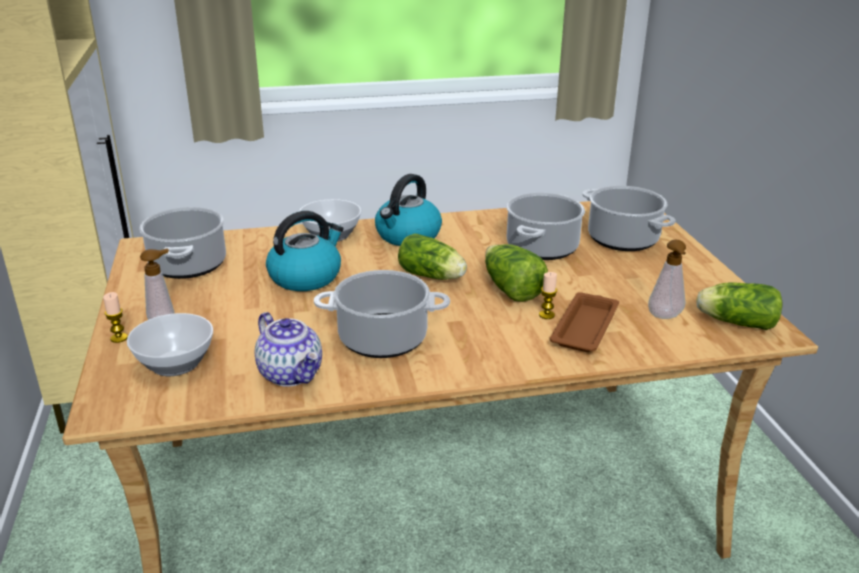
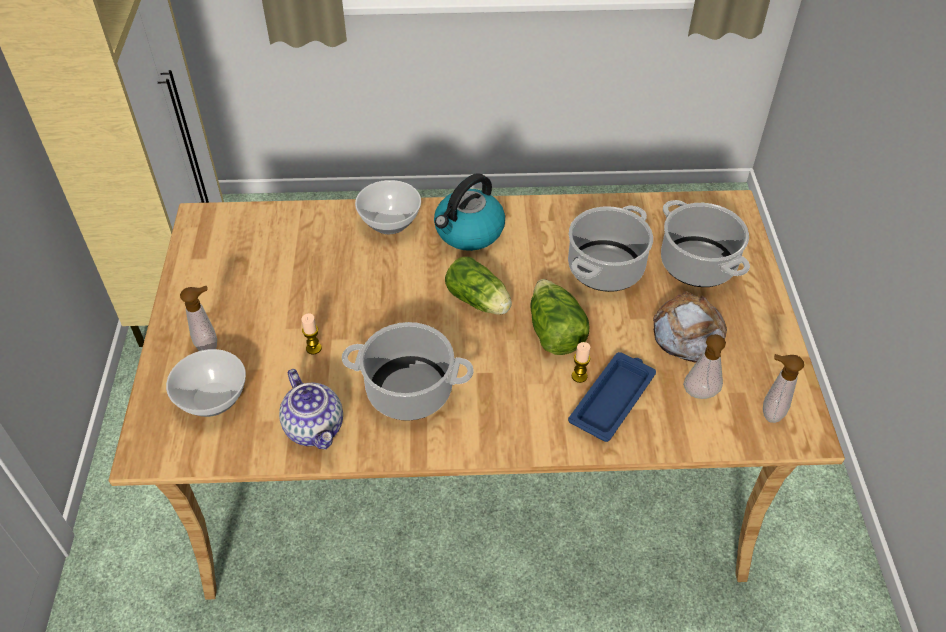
camera: 10 degrees right, 20 degrees up
(119, 338) = (166, 356): candle -> candle (313, 348)
(189, 265) = (241, 255): cooking pot -> none
(306, 276) = (352, 287): kettle -> none
(585, 327) = (613, 399): brown tray -> blue tray
(633, 280) = (687, 333): none -> bread
(734, 322) = (769, 412): lettuce -> soap dispenser

